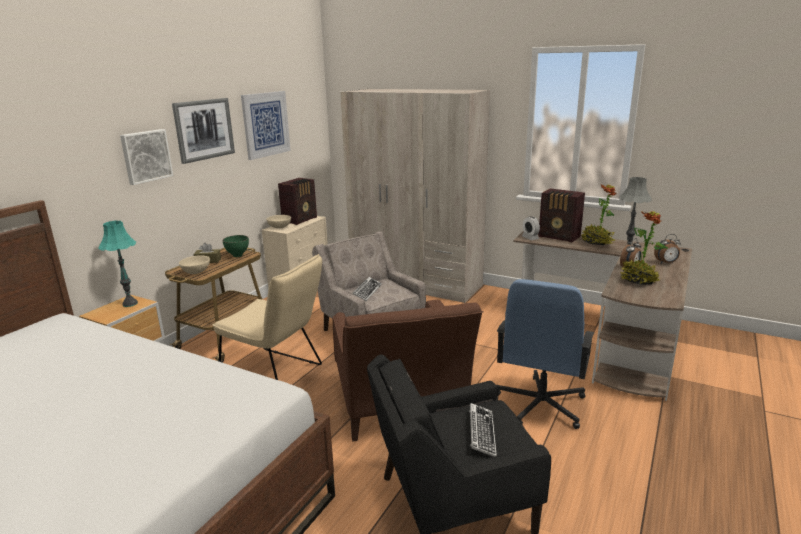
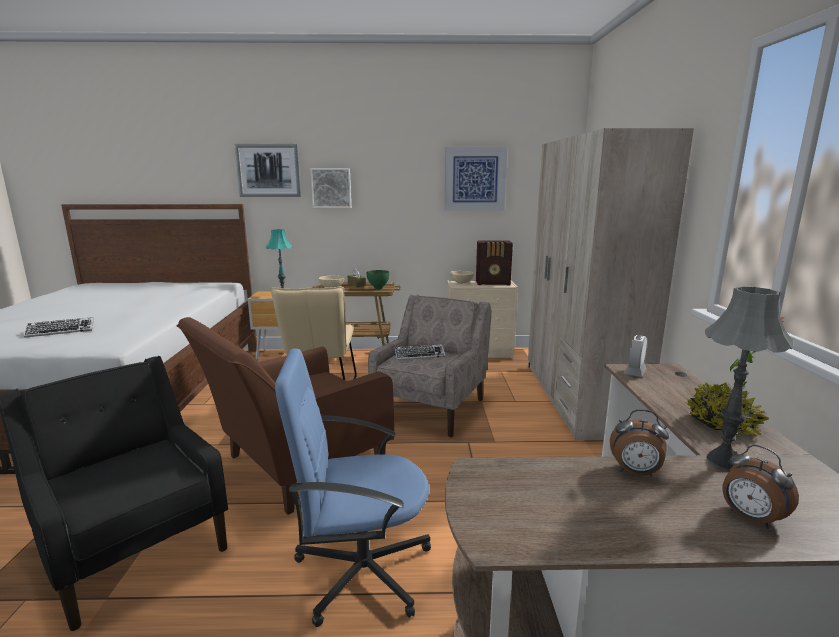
camera: 60 degrees right, 5 degrees down
(204, 129) = (394, 174): picture -> picture (268, 170)
(481, 433) = (124, 478): keyboard -> keyboard (61, 331)
(559, 237) = (683, 389): radio -> none
(639, 281) = (573, 490): potted plant -> none

